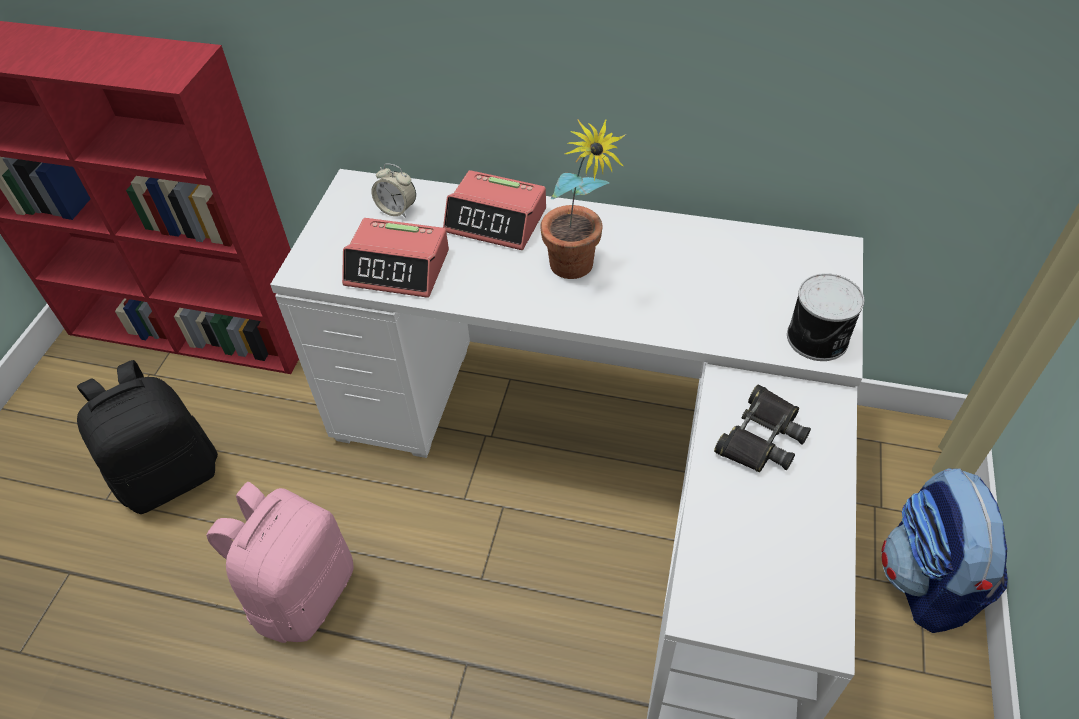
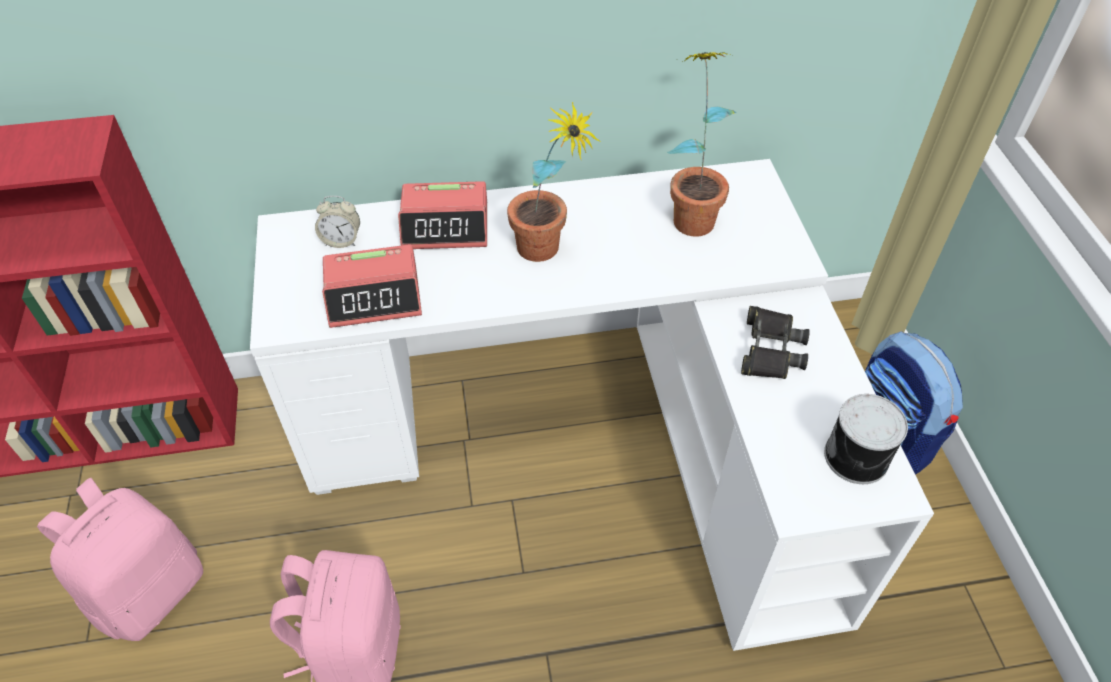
camera: 25 degrees left, 0 degrees up
(170, 475) = (150, 590): black backpack -> pink backpack
(745, 272) = (691, 213): none -> potted plant
(818, 339) = (779, 253): can -> can (858, 457)

